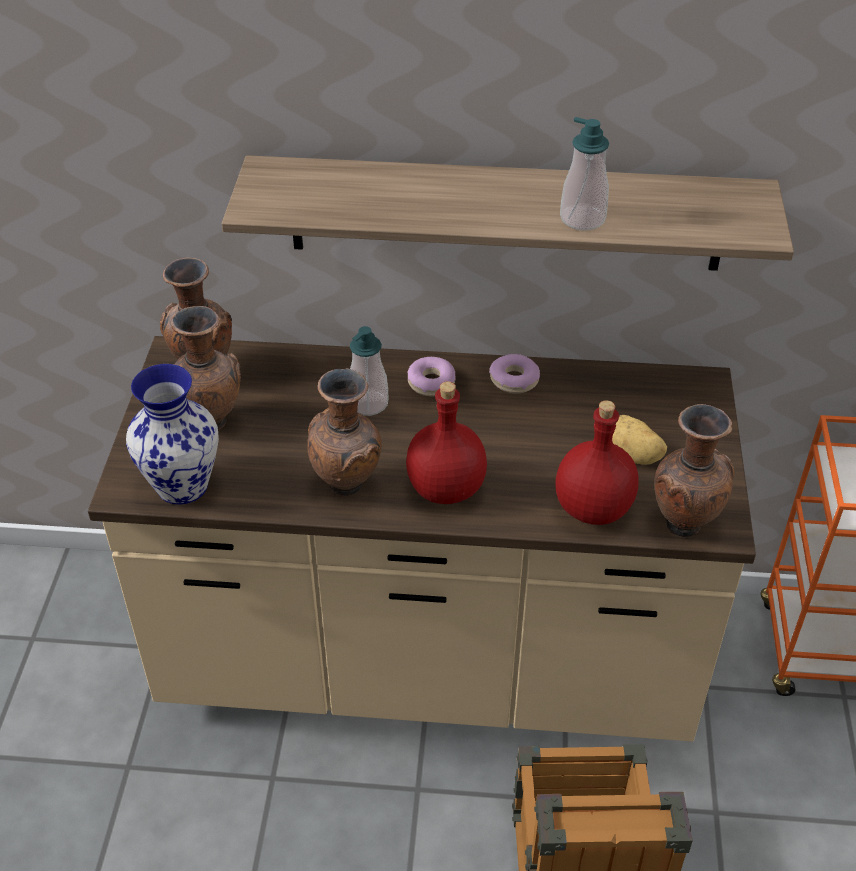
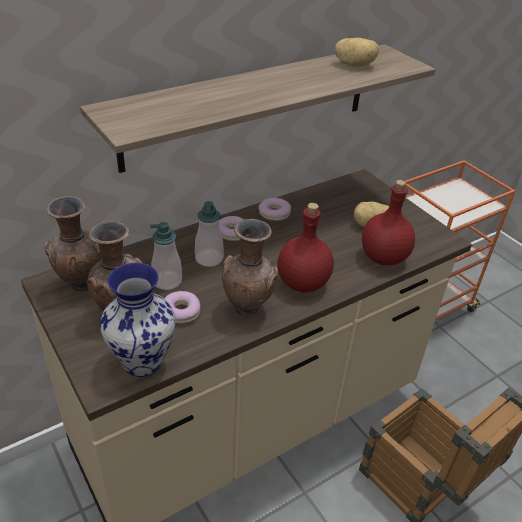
camera: 40 degrees left, 5 degrees down
(273, 452) = (181, 312): none -> donut
(582, 219) = (325, 82): soap dispenser -> soap dispenser (167, 281)
(669, 203) = (354, 64): none -> potato
(683, 523) = (428, 245): brown vase -> none

